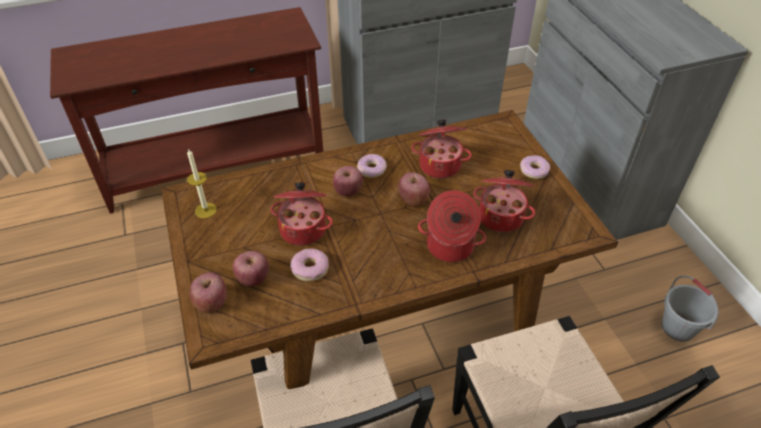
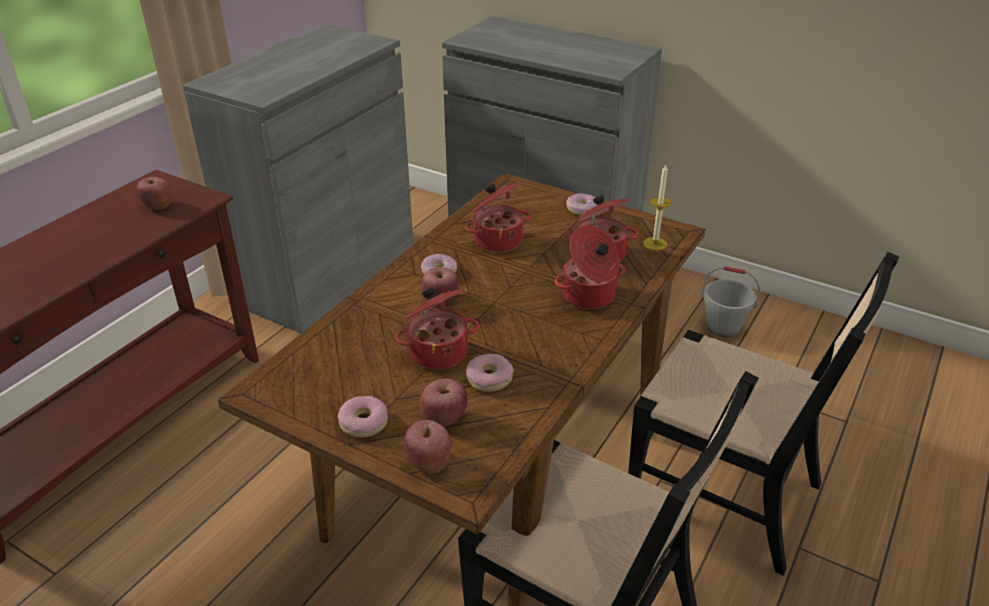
camera: 40 degrees left, 10 degrees down
(205, 210) = (306, 391): candle -> candle (655, 244)
(209, 251) = (363, 422): none -> donut
(413, 200) = (510, 277): apple -> apple (158, 206)

